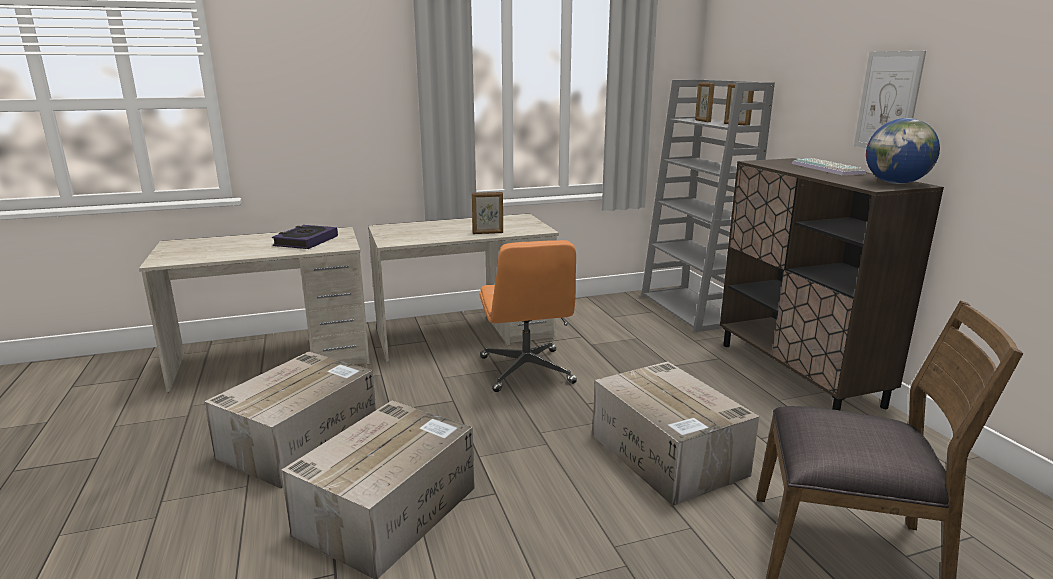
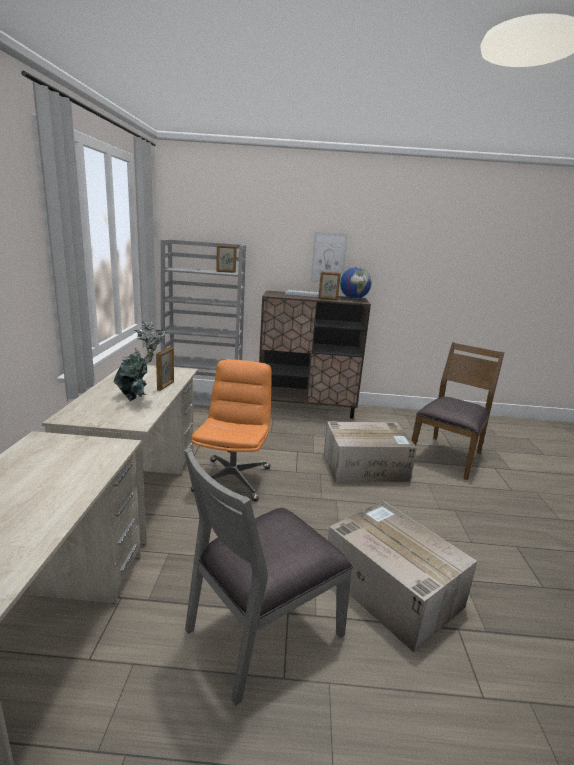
camera: 70 degrees left, 0 degrees up
(301, 439) = (262, 630): cardboard box -> grey chair
(306, 241) = (58, 463): book -> none
(443, 233) = (139, 399): none -> potted plant
(527, 371) = (232, 479): orange office chair -> orange office chair turned 90 degrees counterclockwise
(702, 121) = (194, 270): picture frame -> picture frame (328, 299)

